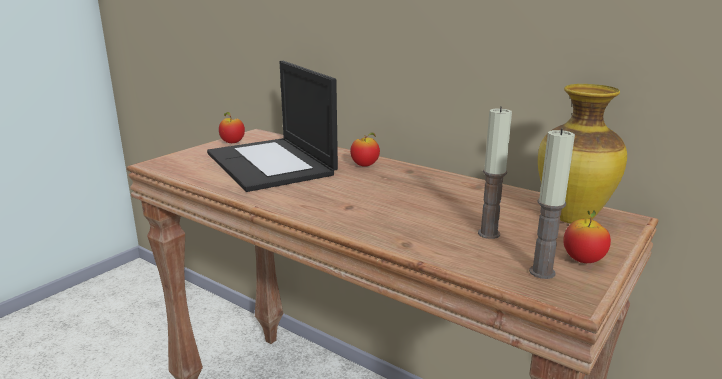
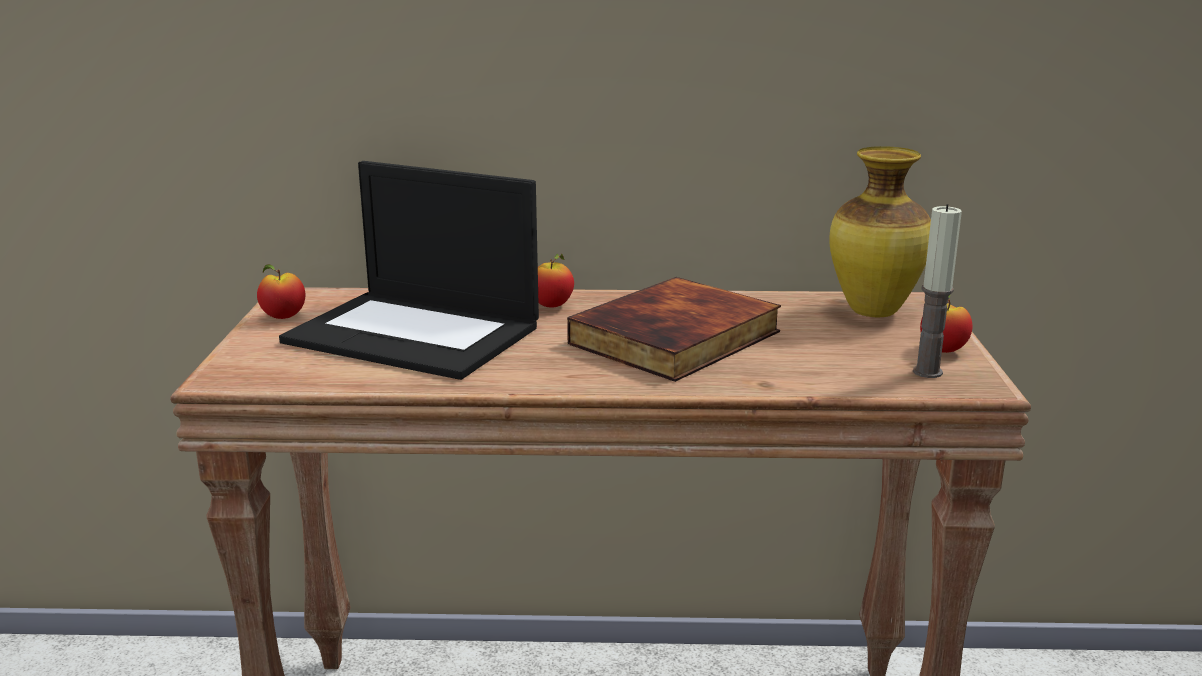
camera: 35 degrees left, 0 degrees up
(401, 201) = (677, 339): none -> book
(488, 234) = (825, 349): candle -> none

